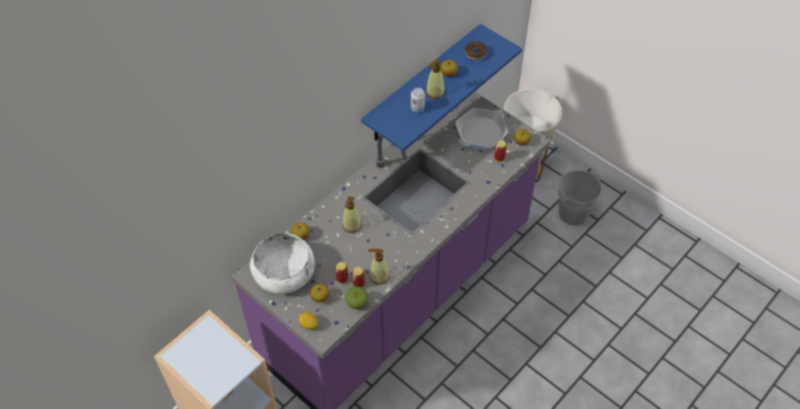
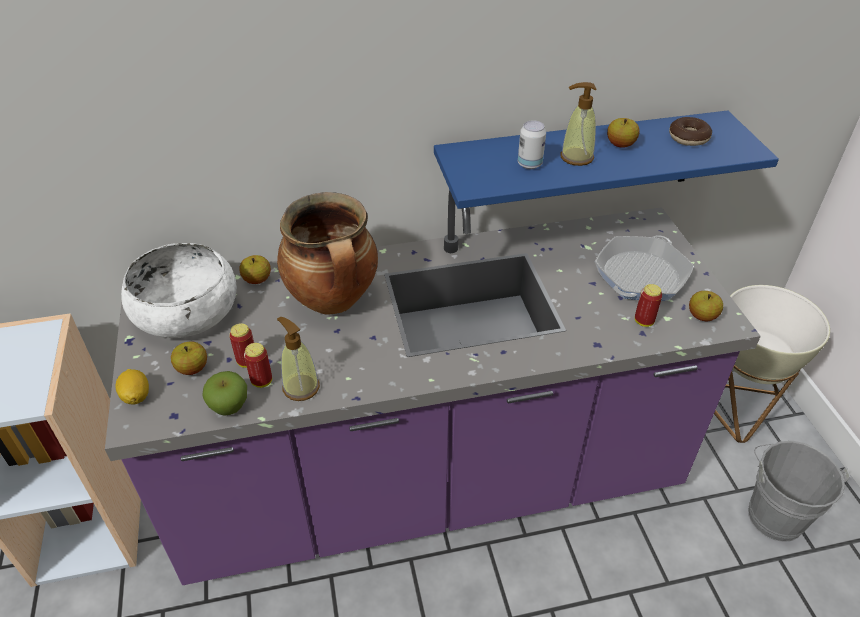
camera: 35 degrees right, 10 degrees down
(351, 226) = (334, 301): soap dispenser -> cooking pot
(481, 132) = (641, 275): frying pan -> frying pan turned 135 degrees clockwise

